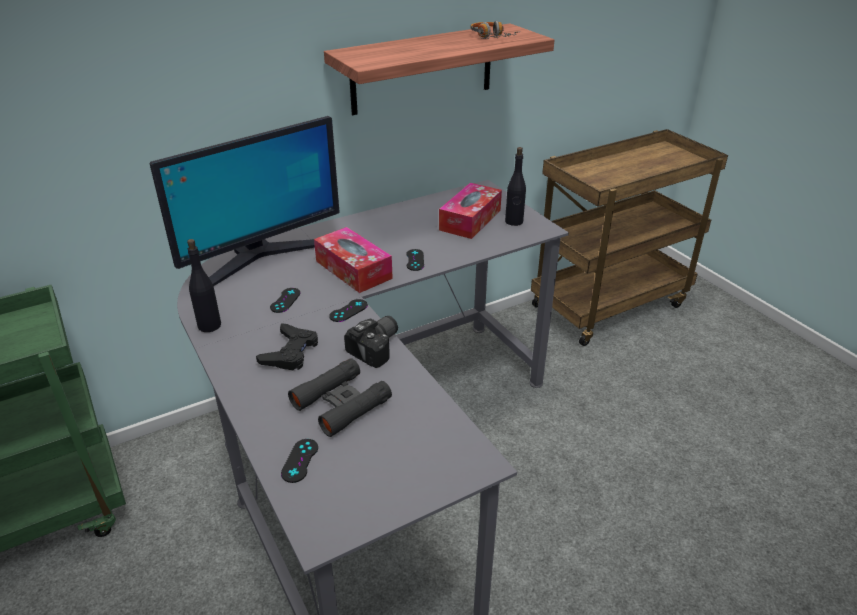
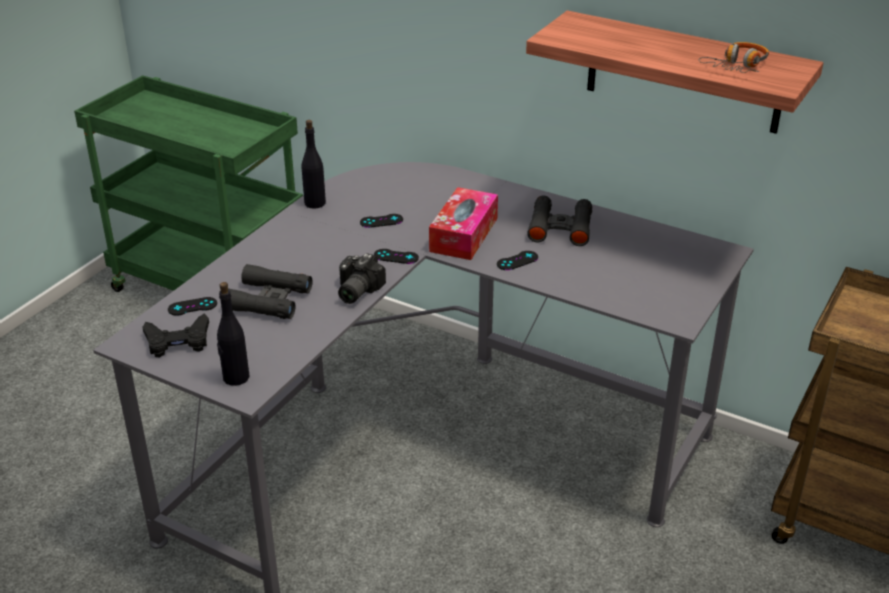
camera: 60 degrees right, 0 degrees up
(261, 257) = (434, 183): monitor -> none
(290, 352) = (313, 252): black game controller -> black game controller (178, 341)
(378, 348) = (355, 291): camera -> camera turned 105 degrees clockwise
(391, 229) = (560, 228): none -> black binoculars
(470, 220) = (638, 266): tissue box -> none
(514, 222) = (670, 295): black bottle -> black bottle (235, 377)

